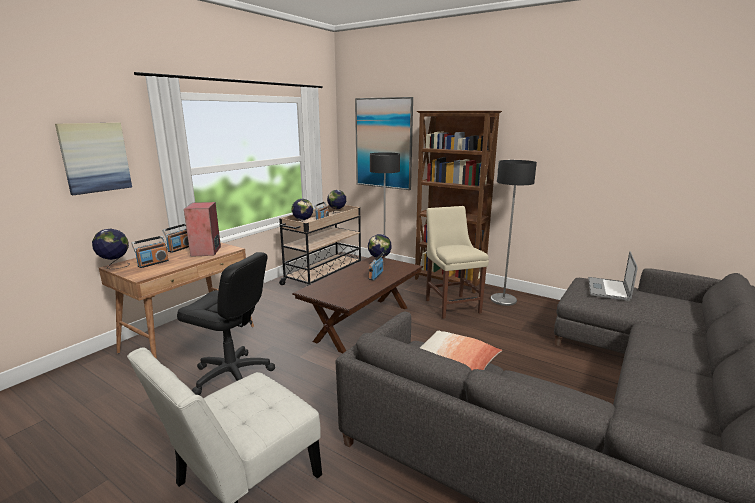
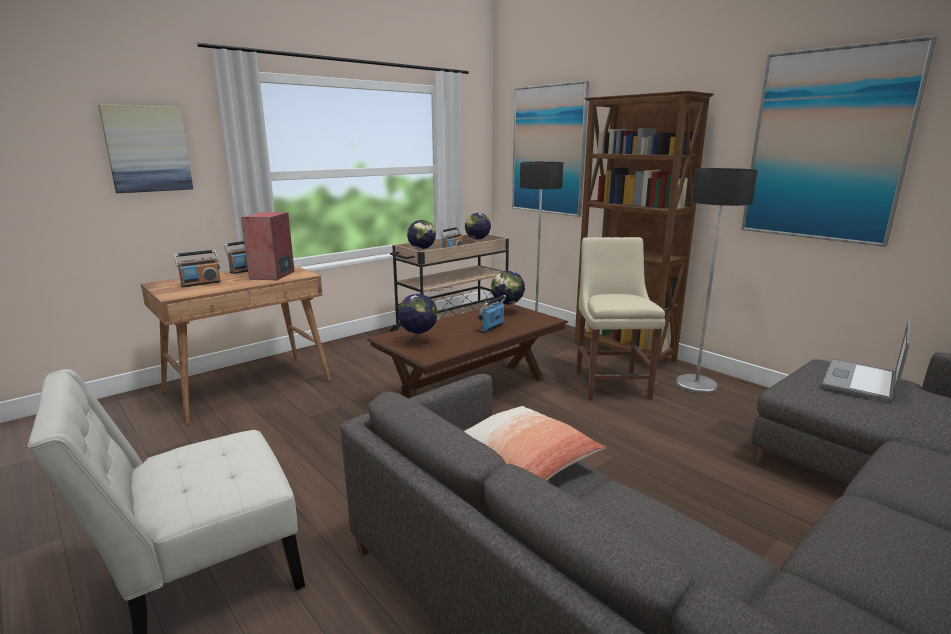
camera: 15 degrees right, 0 degrees up
(115, 266) = (157, 284): globe -> globe (418, 342)
(232, 376) = (270, 436): black office chair -> none
(573, 146) = (826, 146): none -> picture

